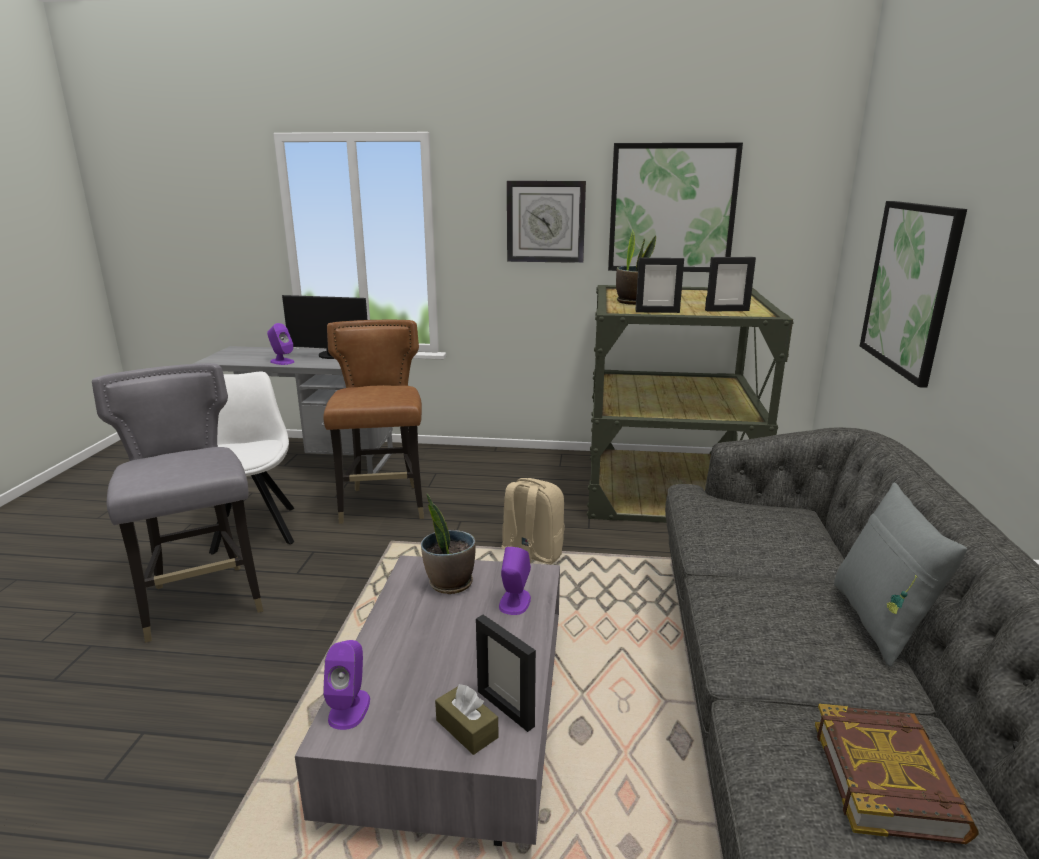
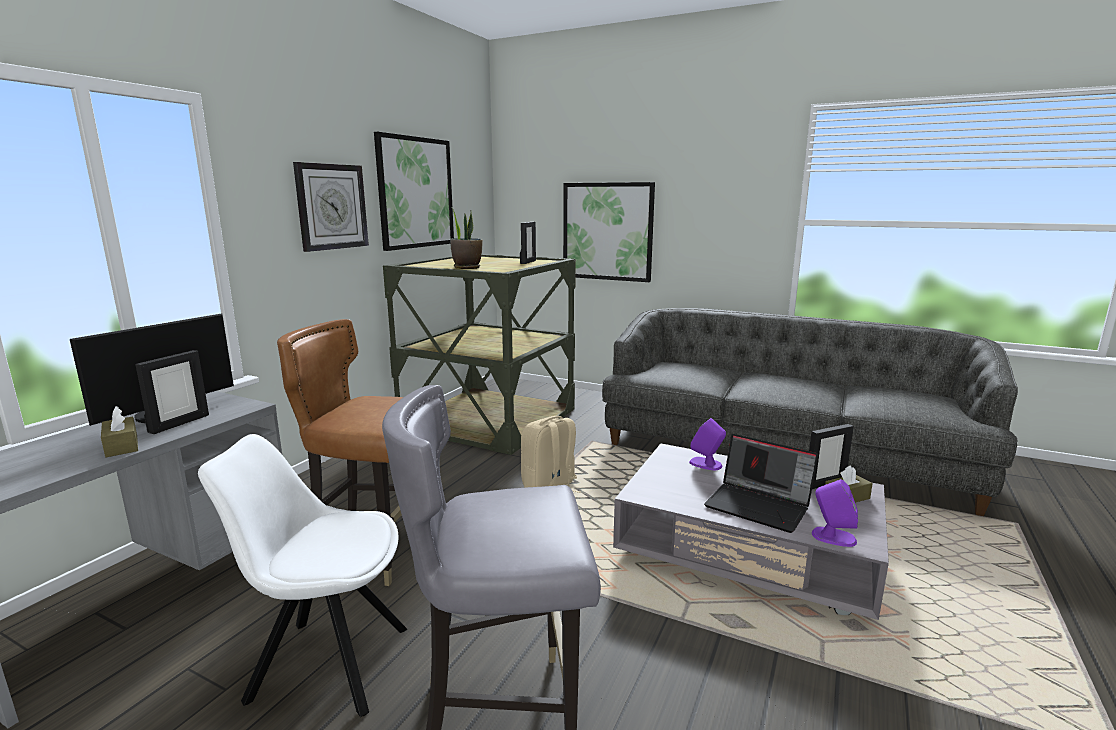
camera: 70 degrees left, 5 degrees down
(282, 361) = (122, 446): purple speaker -> brown tissue box
(414, 648) = (759, 505): none -> laptop
(449, 583) = (672, 482): potted plant -> none
(657, 311) = (510, 268): picture frame -> picture frame (179, 423)
(879, 623) = (784, 374): grey pillow -> none
(887, 779) = (901, 395): book -> none

